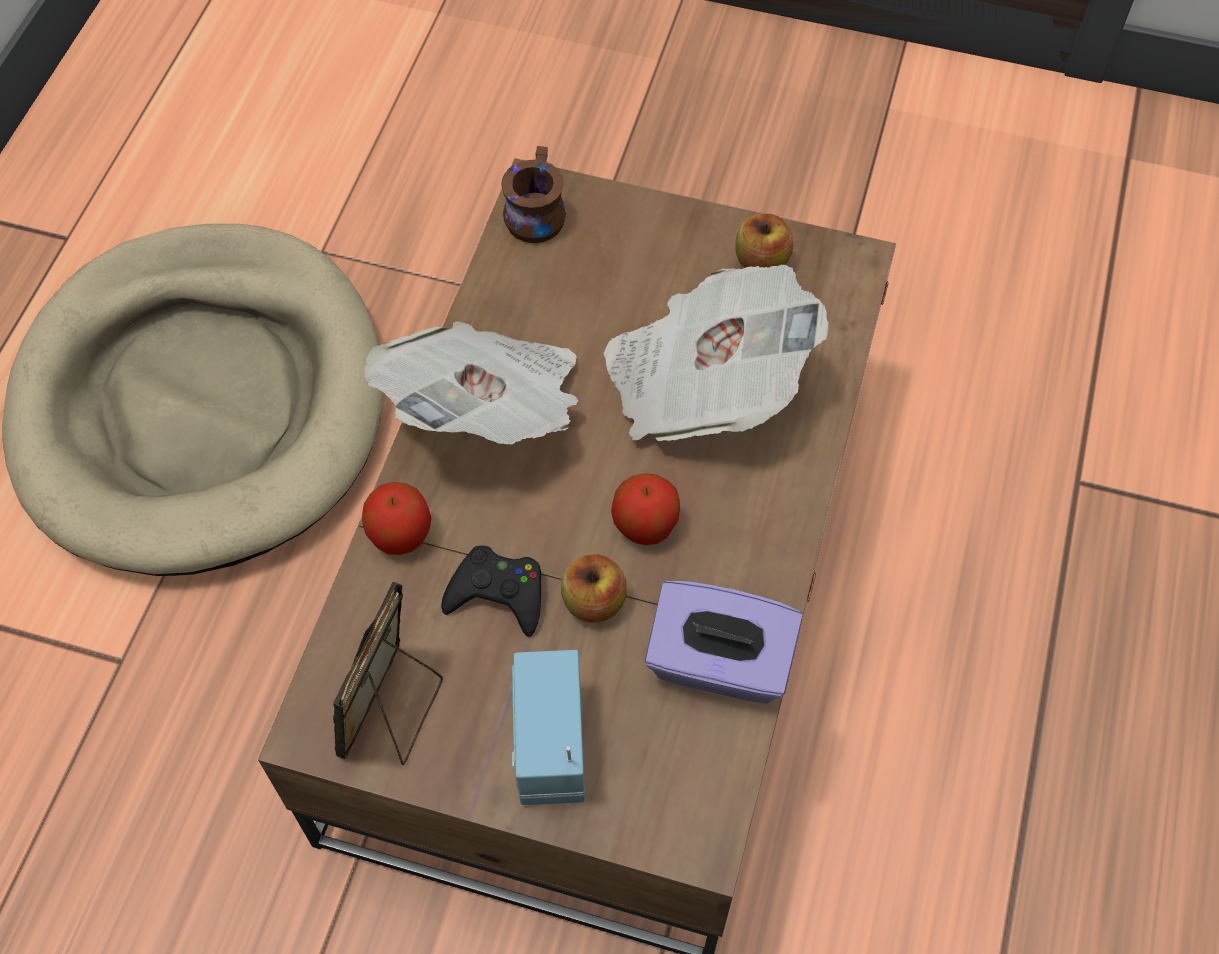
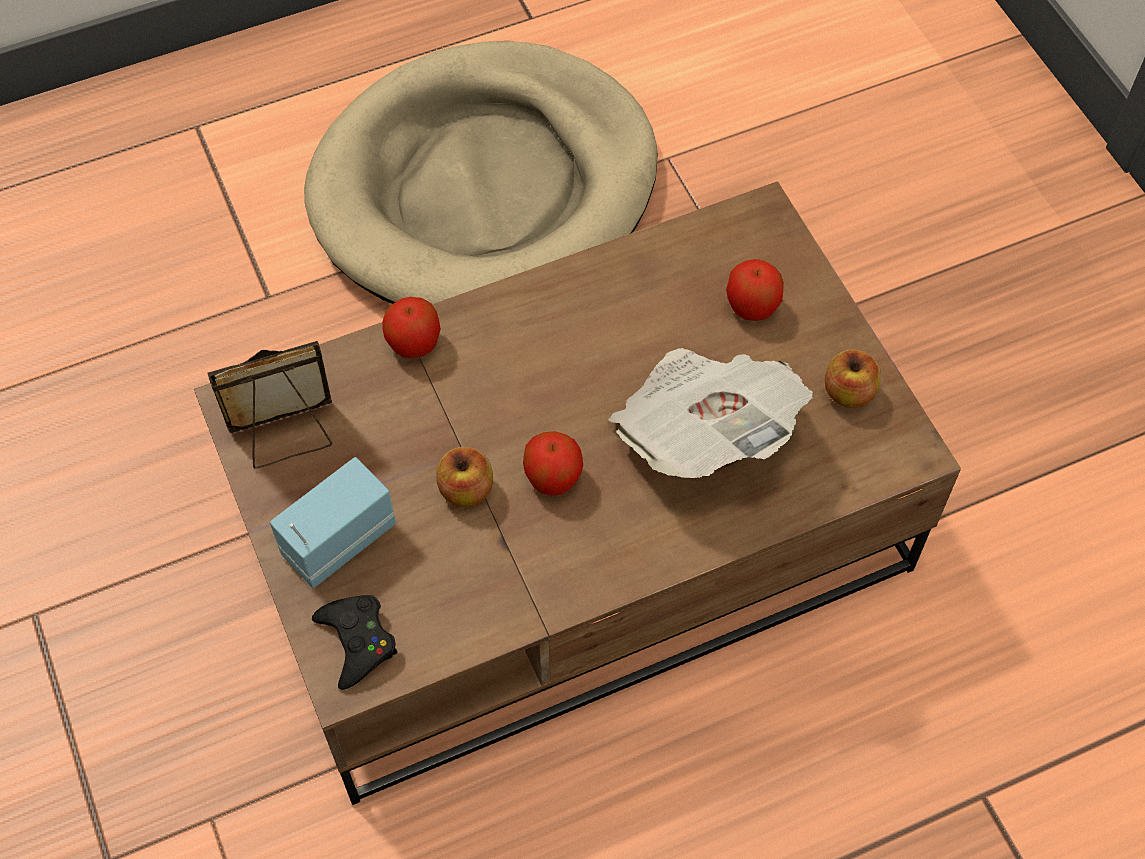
camera: 50 degrees right, 0 degrees up
(487, 410) = (554, 320): newspaper -> none
(498, 594) = (421, 430): black game controller -> black game controller (357, 642)
(532, 212) = (741, 225): brown mug -> none
(617, 263) = (752, 306): none -> apple
(719, 664) = (486, 599): purple tissue box -> none

